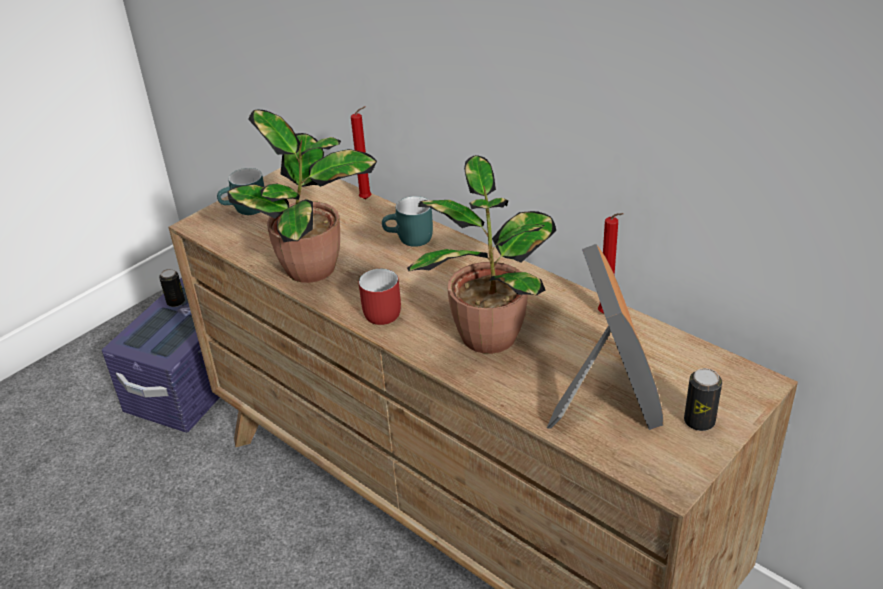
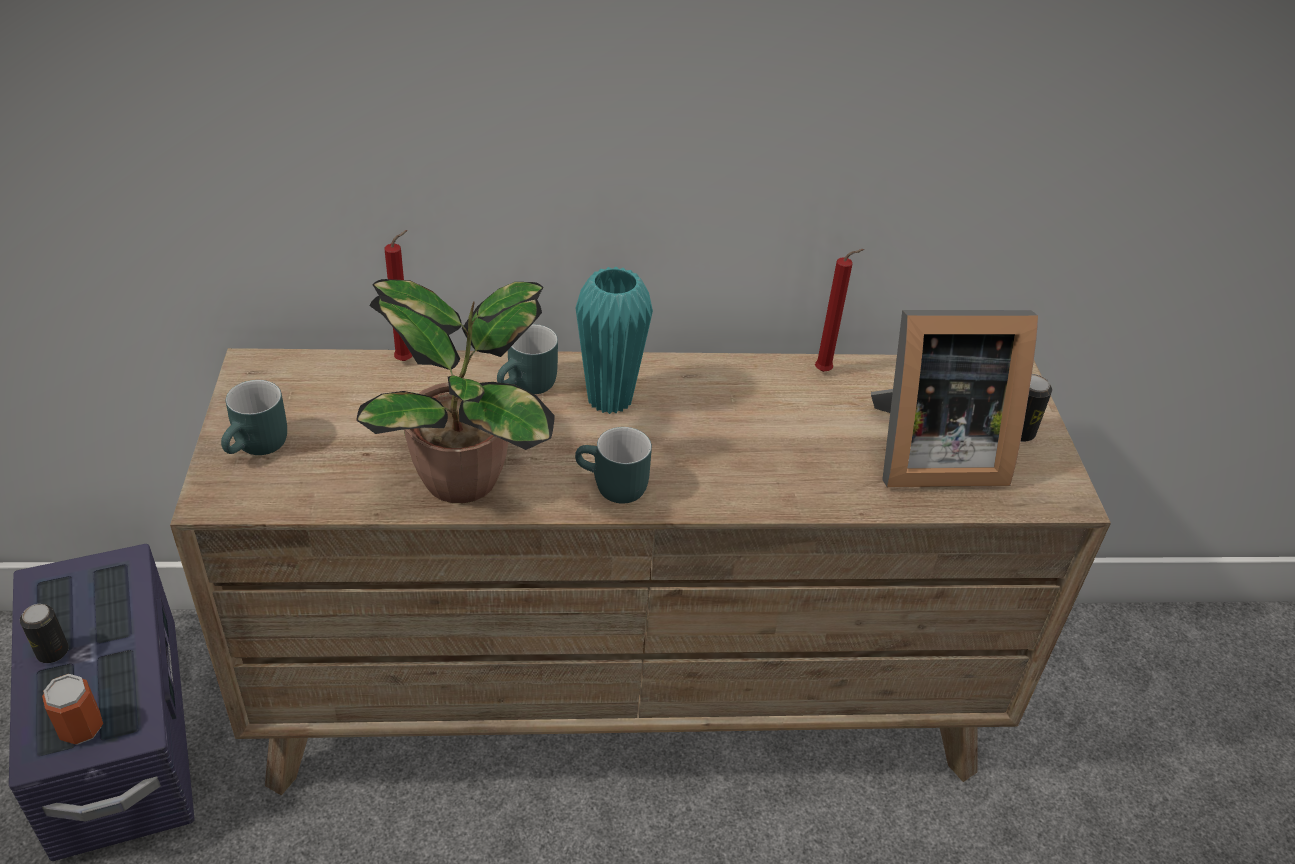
camera: 50 degrees left, 5 degrees up
(149, 341) = (81, 728): none -> can
(377, 312) = (612, 488): red mug -> turquoise mug
(444, 267) = (609, 399): none -> turquoise vase
(487, 333) = (751, 448): potted plant -> none
(605, 398) = (929, 454): picture frame -> picture frame turned 135 degrees clockwise

